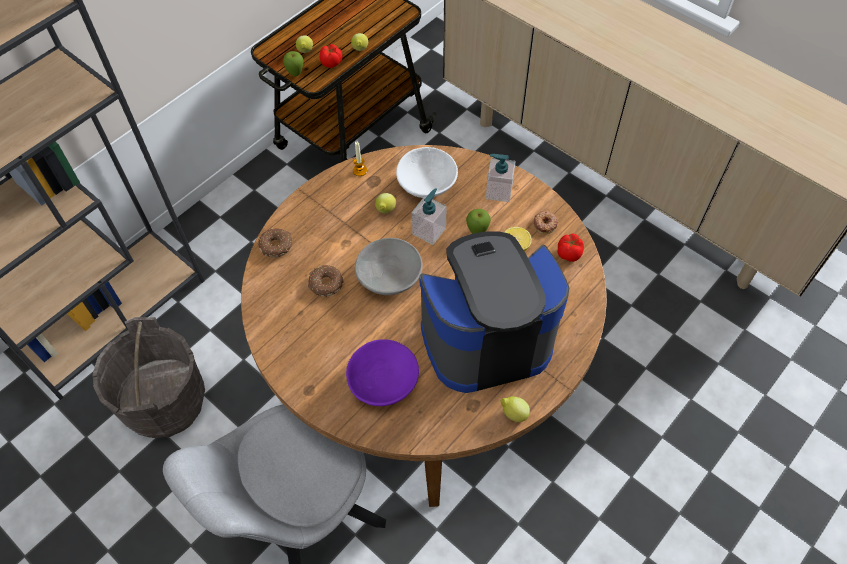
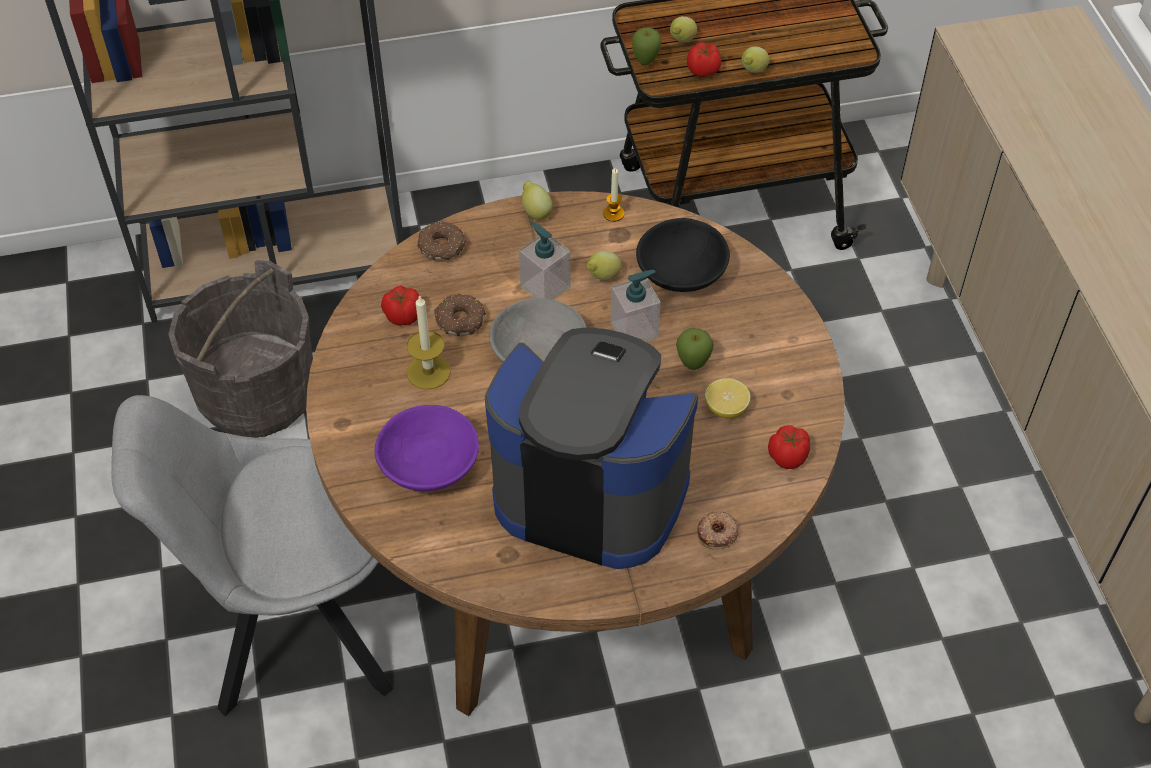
camera: 35 degrees right, 5 degrees down
(288, 301) = (402, 315): none -> tomato
(334, 326) = (428, 372): none -> candle
(427, 184) = (682, 274): white bowl -> black bowl
(498, 191) = (765, 332): soap dispenser -> soap dispenser (545, 286)
(513, 414) = (546, 594): lemon -> lemon (535, 212)
(545, 224) = (790, 404): donut -> donut (717, 533)

